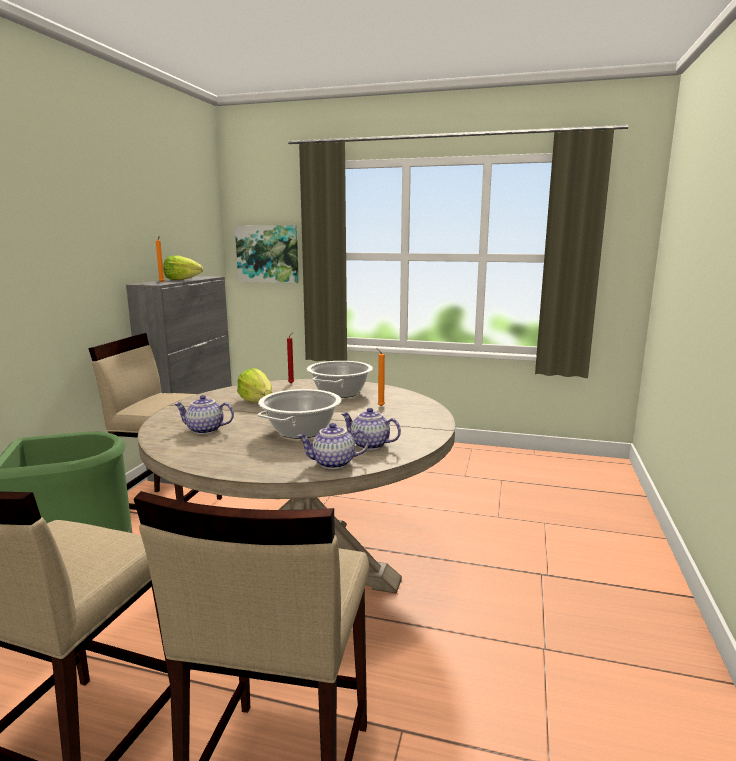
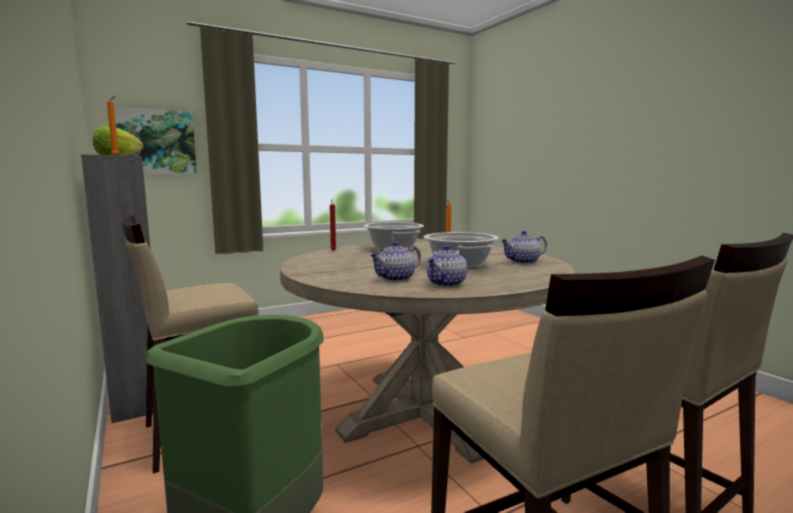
camera: 45 degrees left, 5 degrees down
(257, 401) = (355, 261): lettuce -> none
(333, 464) = (545, 271): teapot -> teapot (447, 284)

